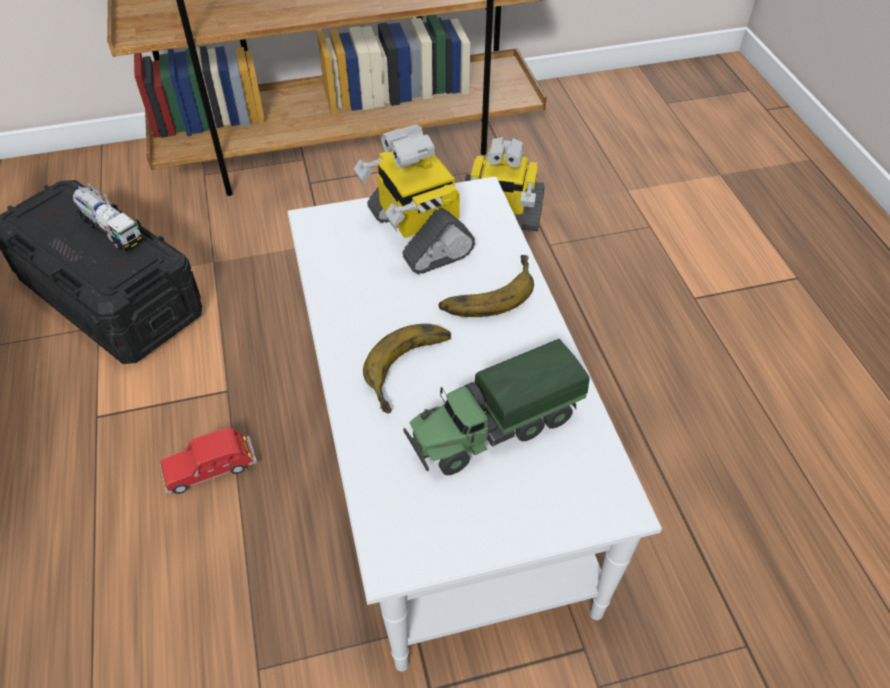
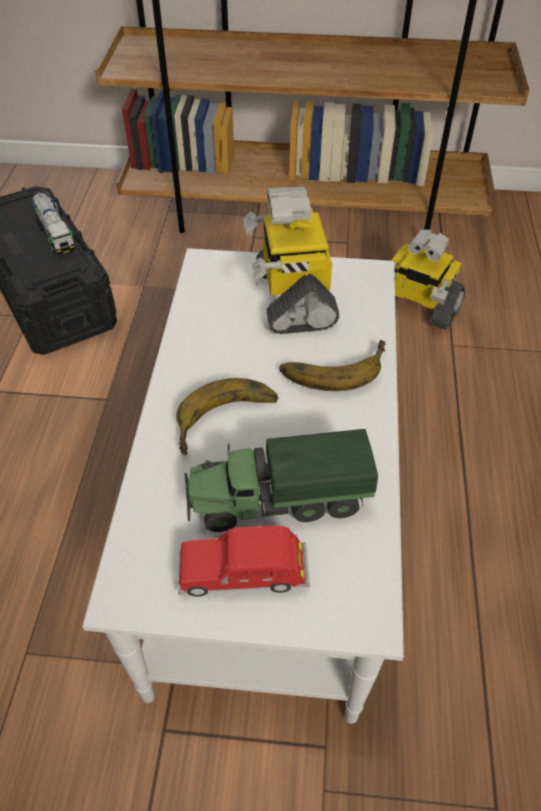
camera: 20 degrees right, 0 degrees up
(211, 469) = (64, 463): red toy car -> red toy car (243, 574)

